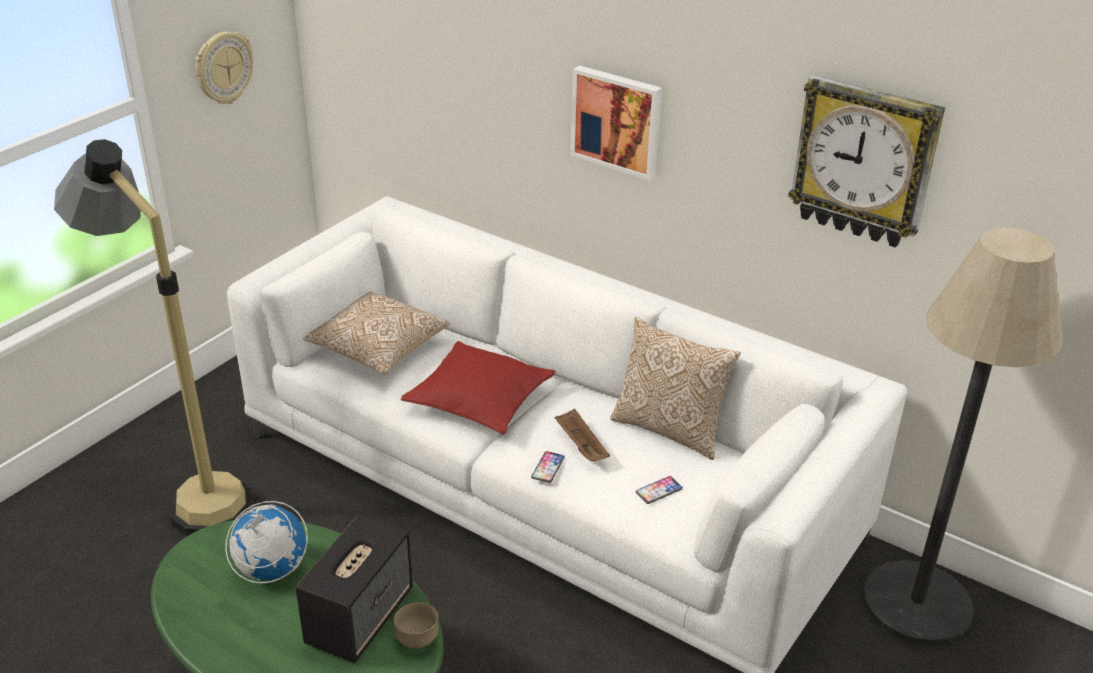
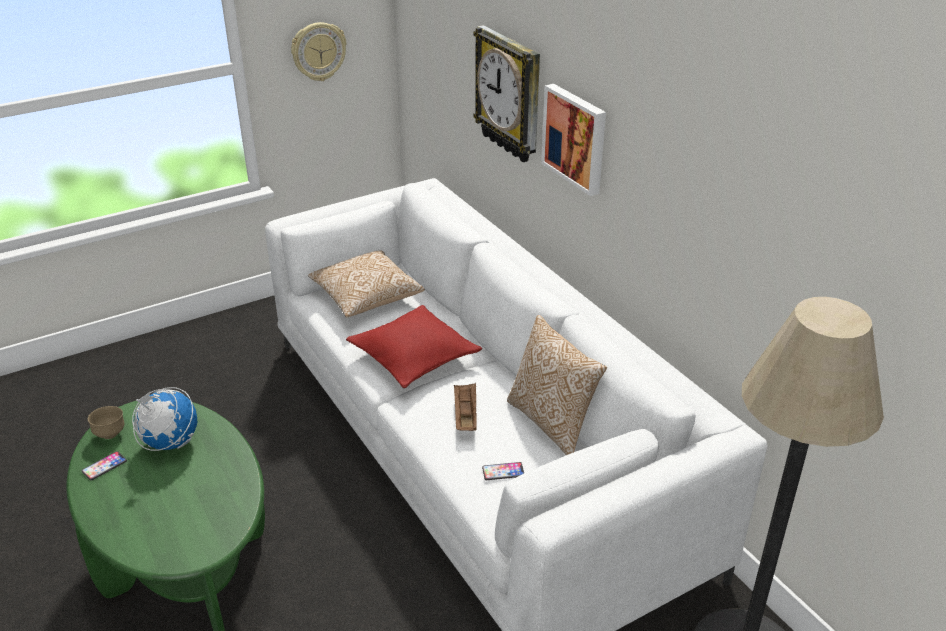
camera: 25 degrees right, 0 degrees up
(188, 494) = (214, 377): floor lamp -> none
(360, 616) = (203, 498): speaker -> none
(417, 640) = (229, 531): brown bowl -> brown bowl (110, 434)
(548, 467) = (426, 426): phone -> phone (104, 466)
(864, 162) = (748, 209): wall clock -> wall clock (510, 94)

